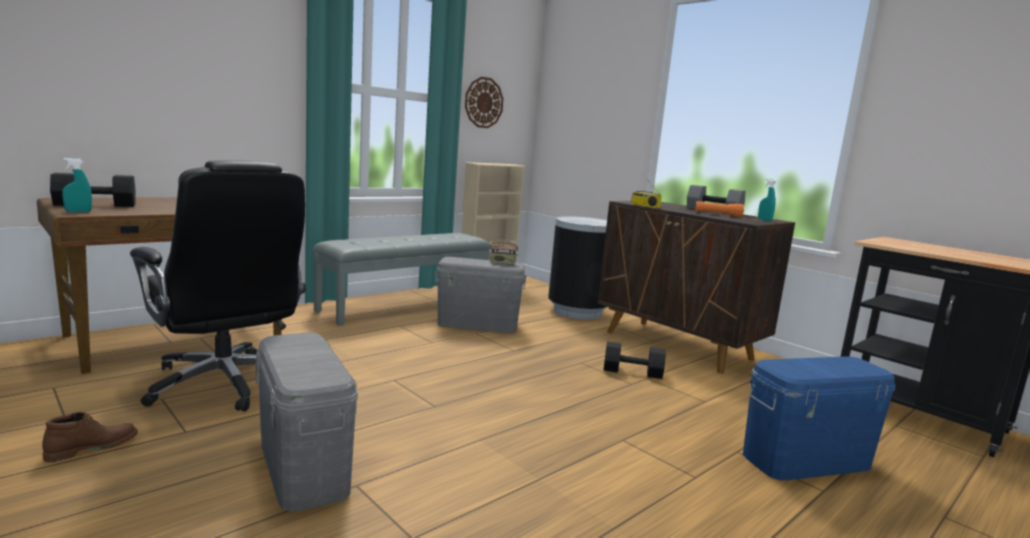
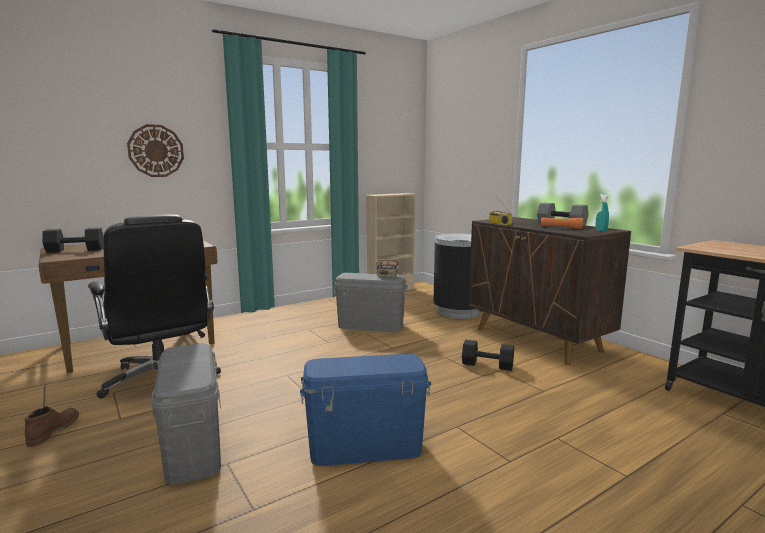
camera: 10 degrees right, 0 degrees up
(78, 212) = (58, 257): turquoise spray bottle -> none
(92, 448) = (53, 431): brown boot -> brown boot turned 45 degrees counterclockwise
(405, 305) = (318, 311): grey bench -> none
(483, 102) = (379, 146): wall clock -> wall clock (156, 151)
(806, 460) = (620, 447): blue storage box -> blue storage box (365, 447)

